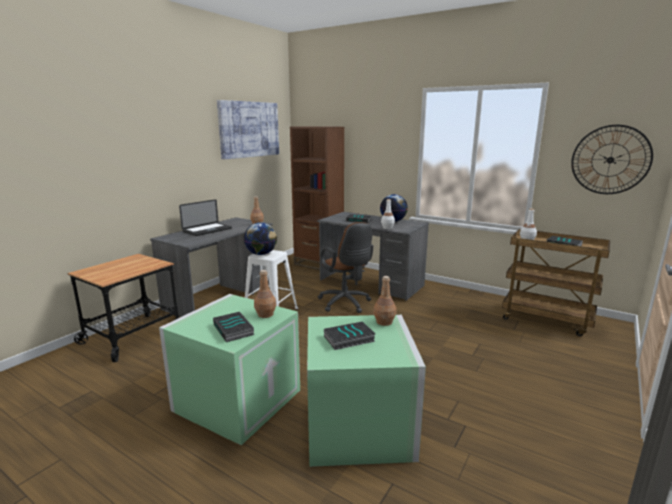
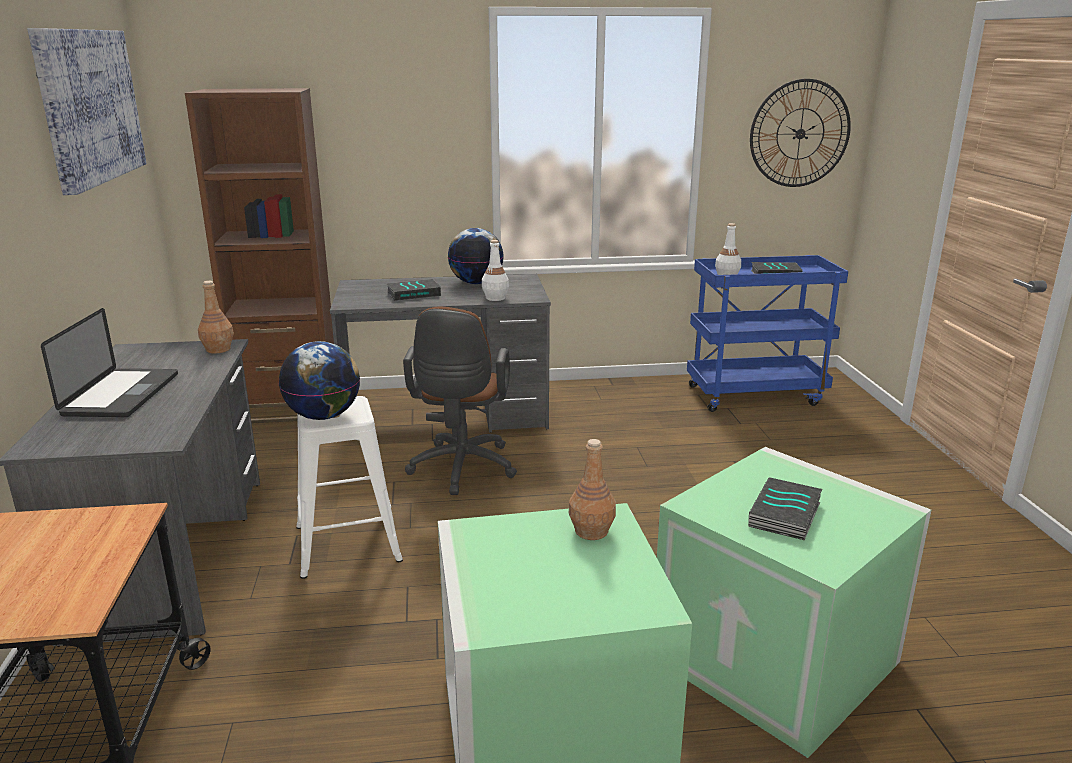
camera: 40 degrees left, 5 degrees up
(234, 330) = (603, 583): book -> none
(346, 304) = (461, 470): brown office chair -> brown office chair turned 75 degrees clockwise
(384, 322) = (771, 467): brown bottle -> none
(547, 320) = (755, 395): brown cart -> blue cart

